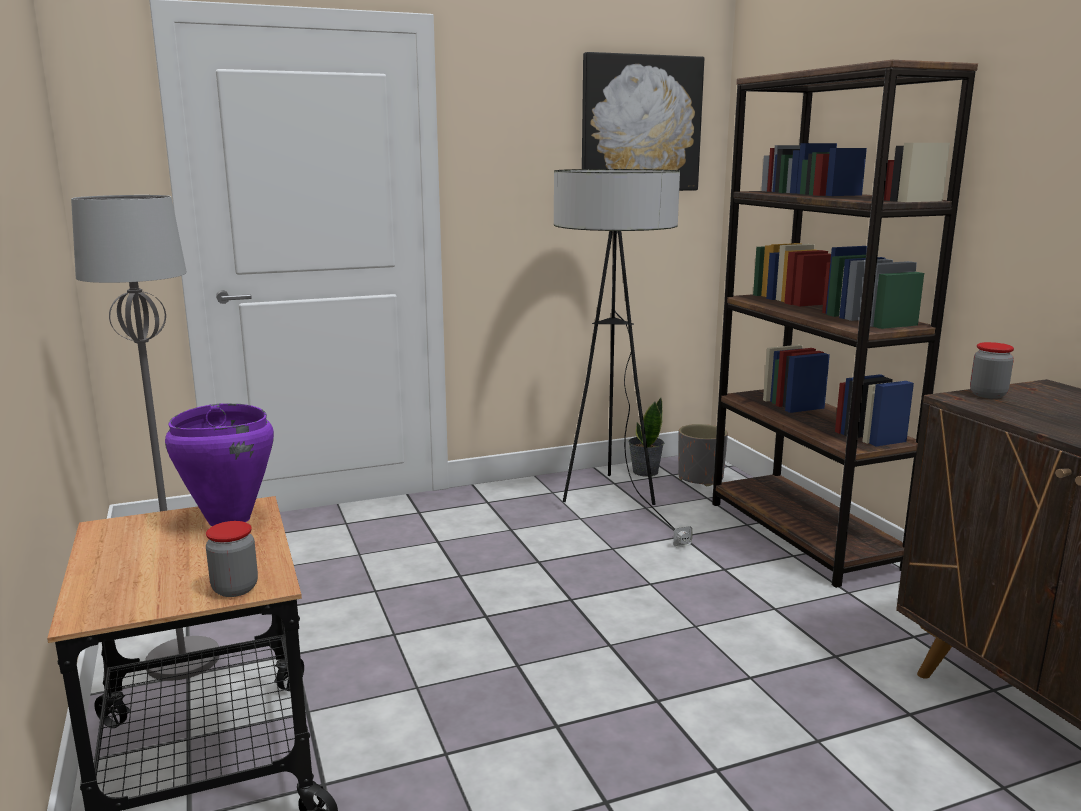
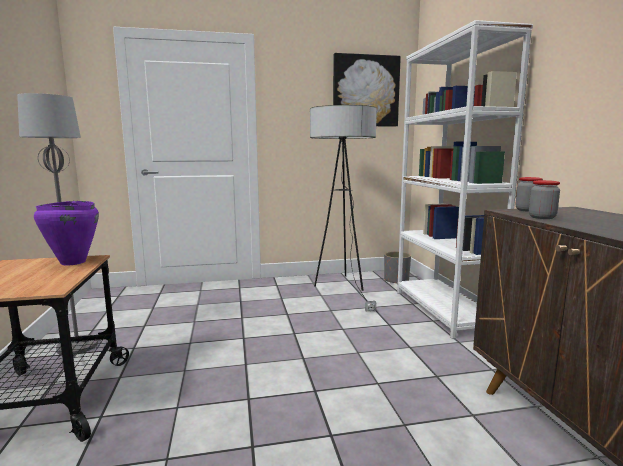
camera: 10 degrees right, 5 degrees down
(235, 589) = (33, 290): jar -> jar (542, 217)
(645, 472) = (367, 276): potted plant -> none
(802, 535) = (443, 311): brown bookcase -> white bookcase

